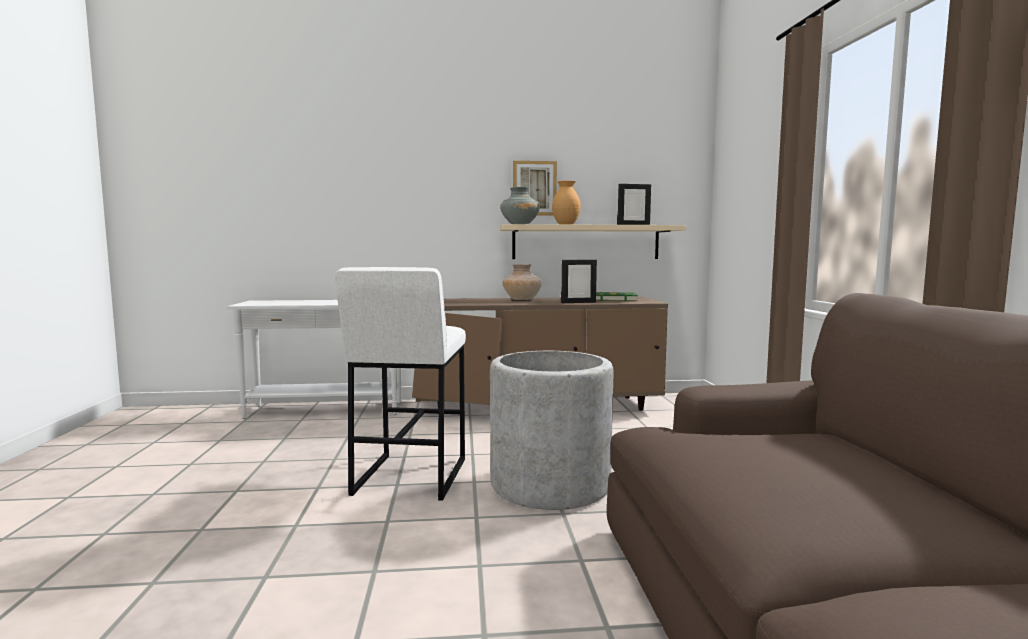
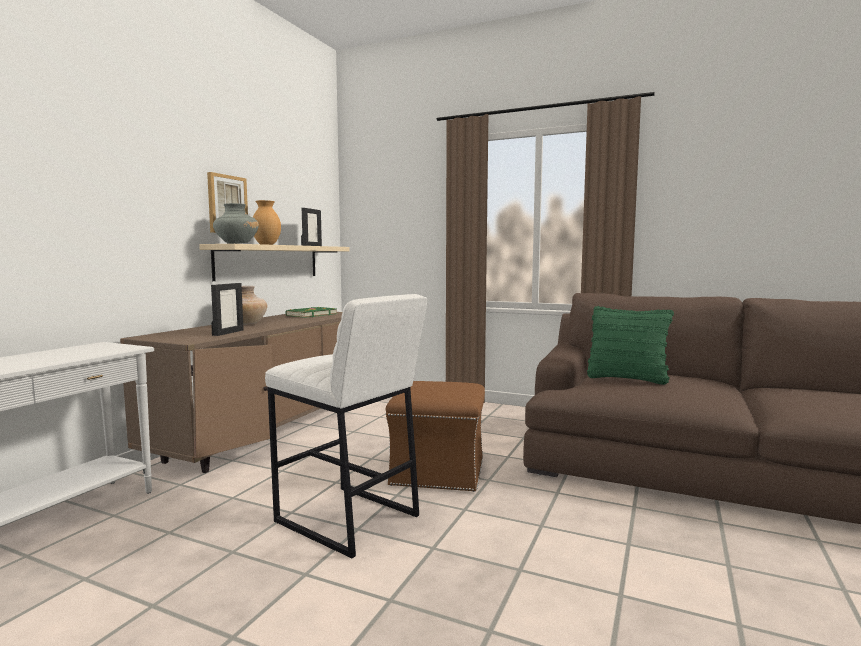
camera: 60 degrees left, 0 degrees up
(550, 484) = (438, 471): grey planter -> brown ottoman
(578, 302) = (307, 320): picture frame -> picture frame (228, 332)
(775, 448) = (627, 379): none -> green pillow

